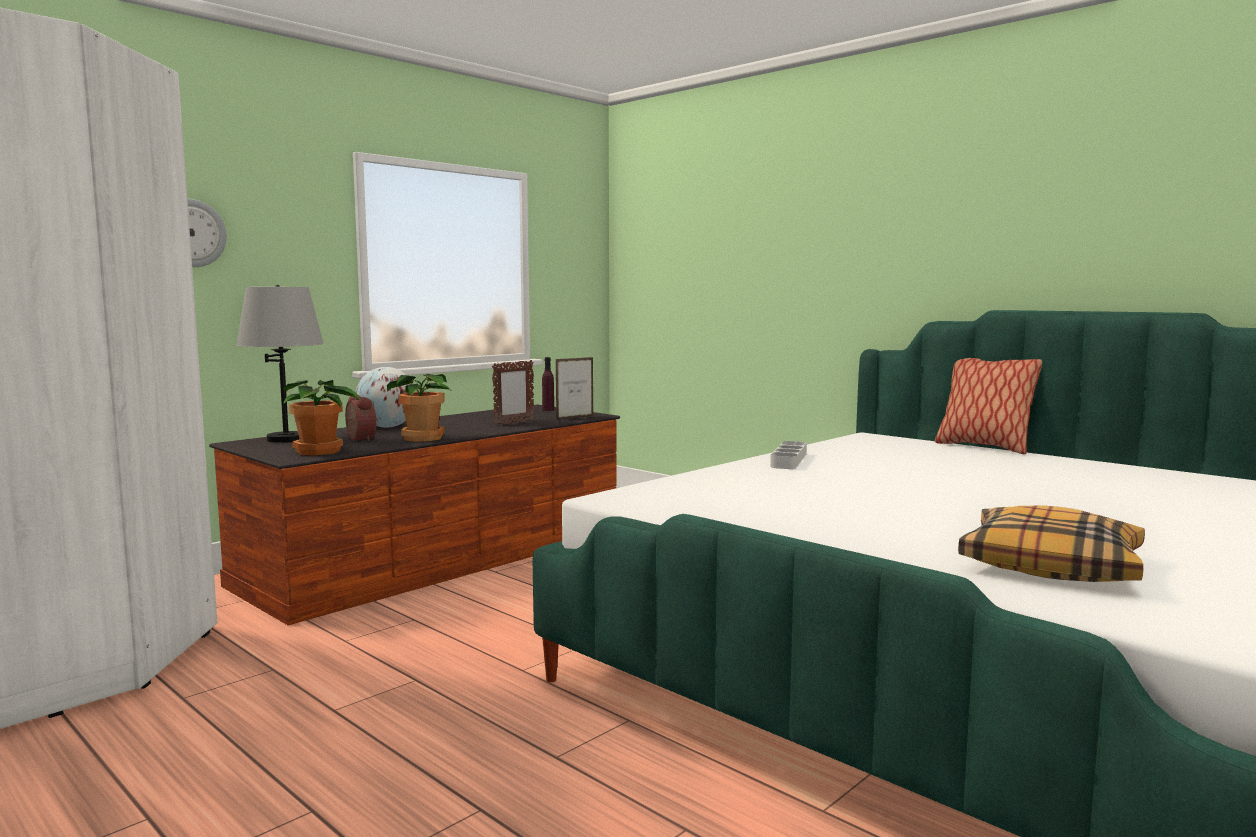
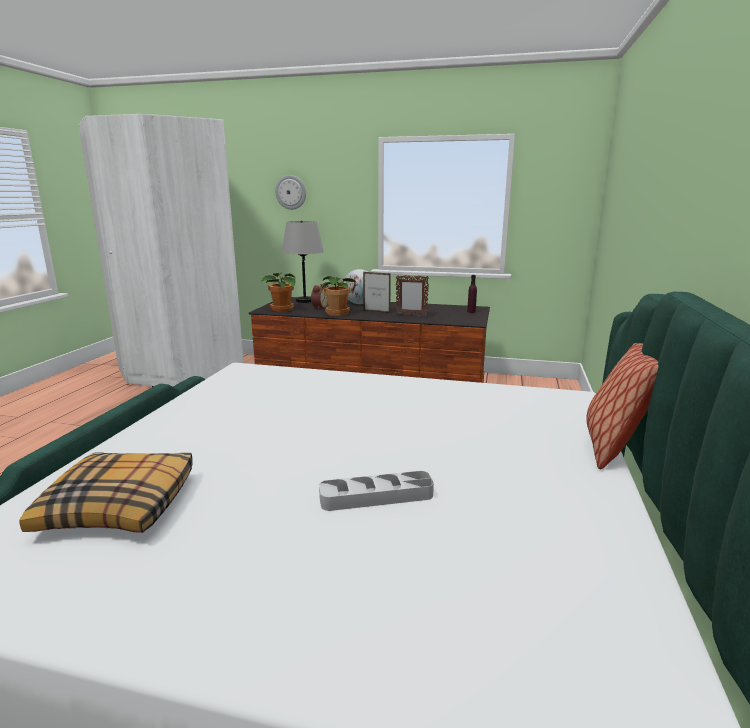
camera: 60 degrees right, 10 degrees up
(575, 418) = (453, 320): picture frame -> picture frame (376, 312)
(789, 460) = (414, 387): grey tray -> grey tray (376, 496)

